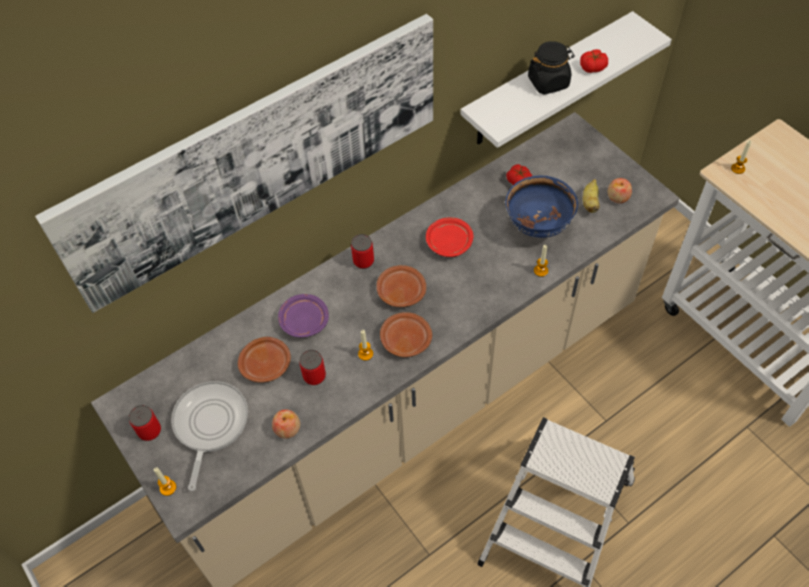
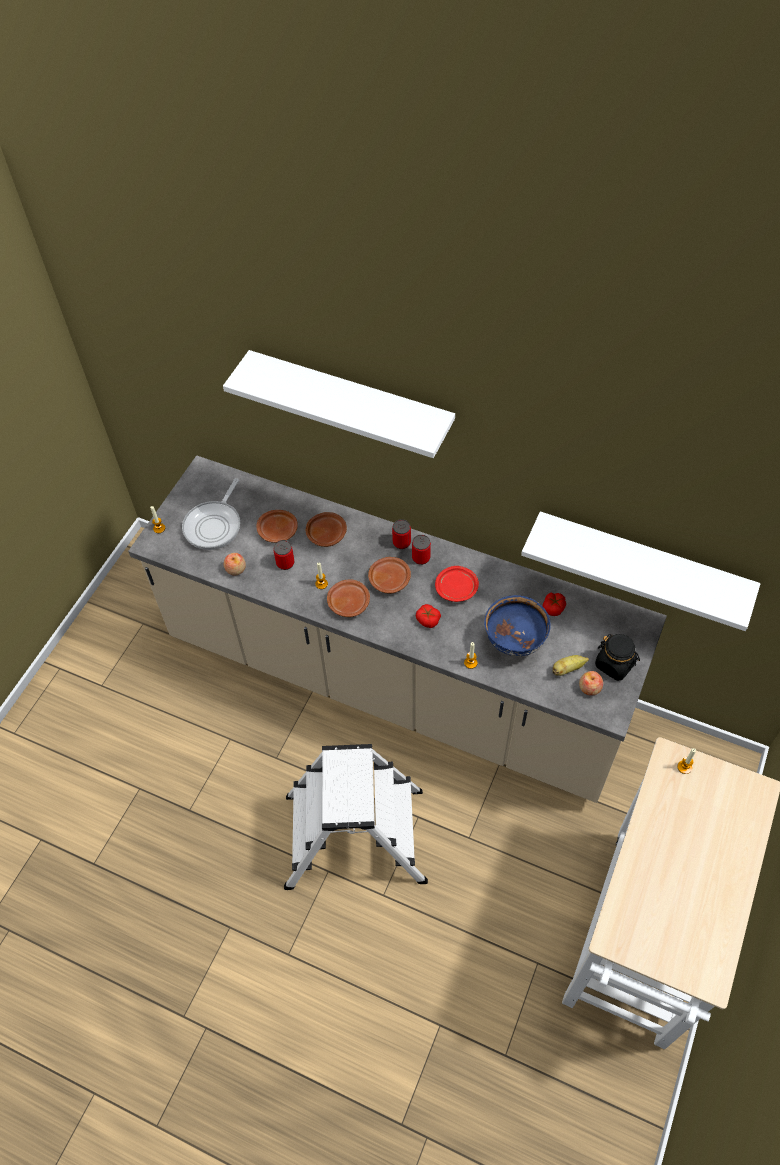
camera: 60 degrees right, 0 degrees up
(149, 431) = (193, 496): can -> can (421, 558)
(210, 425) = (214, 525): frying pan -> frying pan turned 135 degrees clockwise
(258, 158) = (351, 402): picture -> white shelf
(304, 320) = (326, 533): purple plate -> brown plate
(548, 82) = (616, 557): black jar -> black jar (615, 664)
(593, 67) = (659, 581): tomato -> tomato (428, 620)

